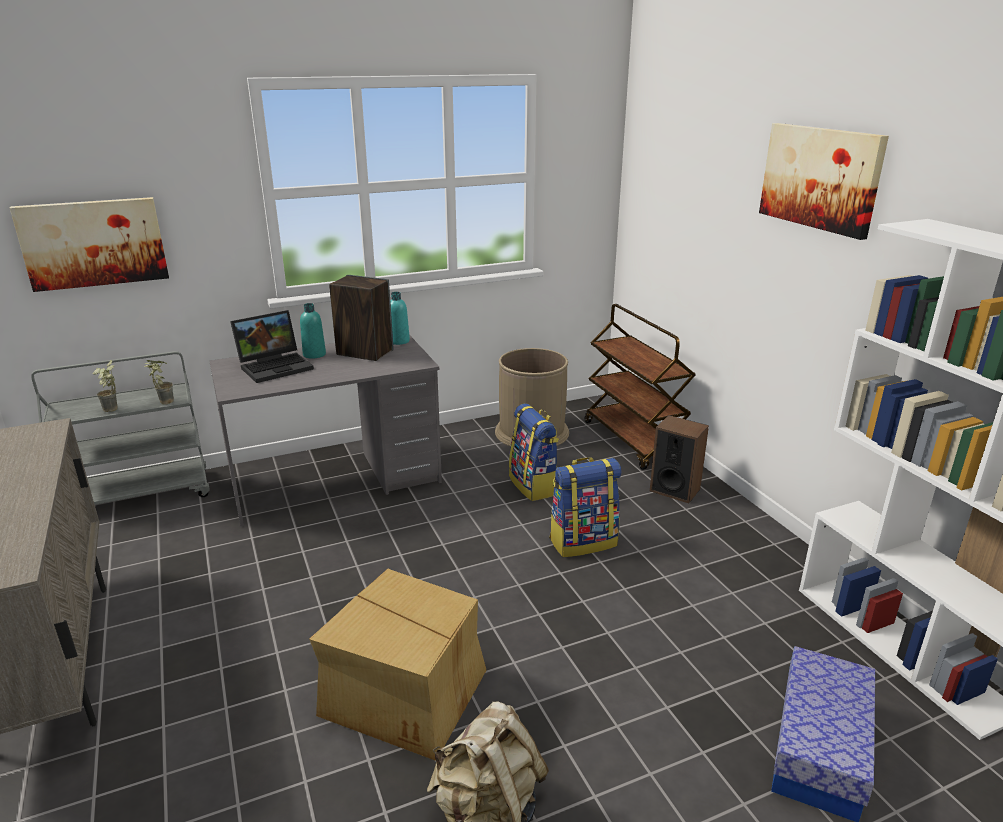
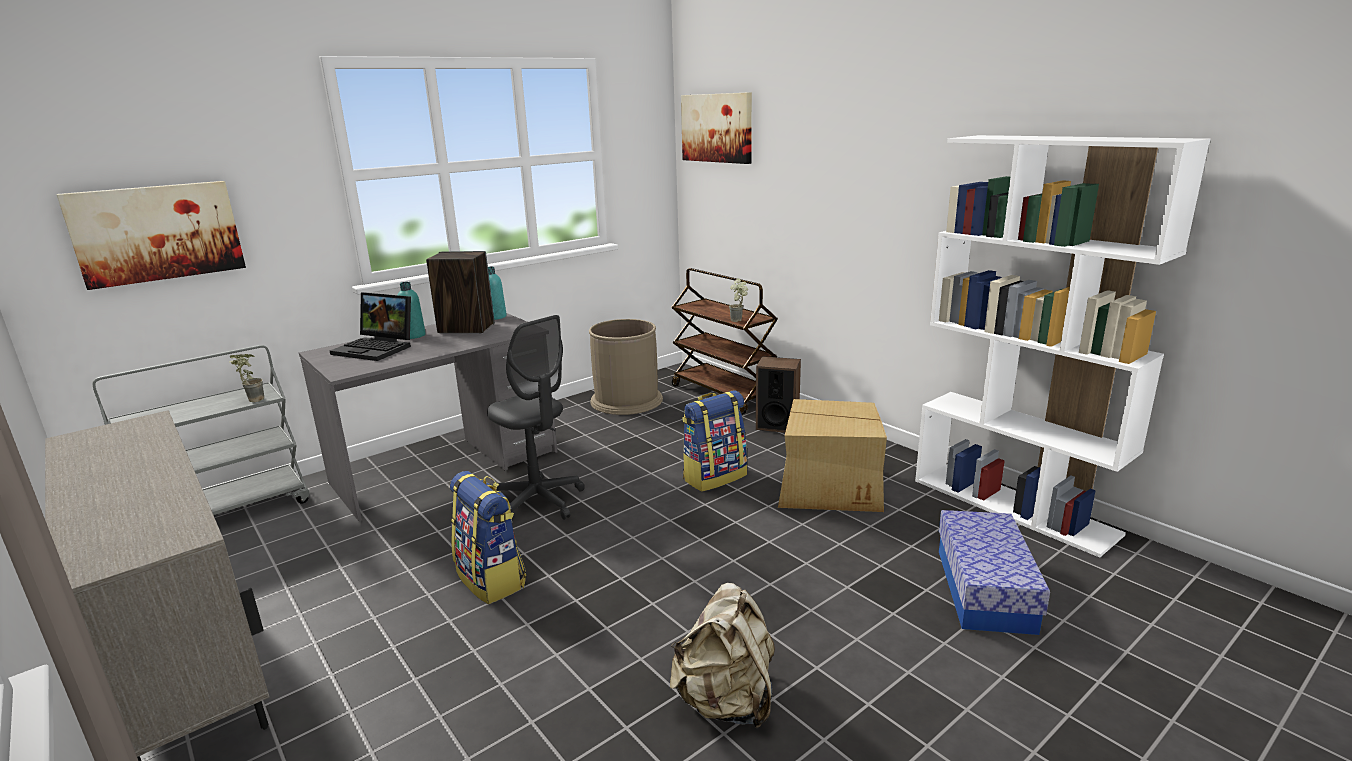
camera: 15 degrees left, 5 degrees down
(113, 410) = (195, 414): potted plant -> potted plant (739, 321)
(276, 366) = (378, 348): laptop -> laptop turned 75 degrees clockwise
(402, 537) = (538, 502): none -> grey office chair
(406, 694) = (602, 627): cardboard box -> cardboard box (828, 487)
(534, 485) = (649, 441): backpack -> backpack (492, 579)
(820, 178) = (875, 120): picture -> picture (717, 128)

